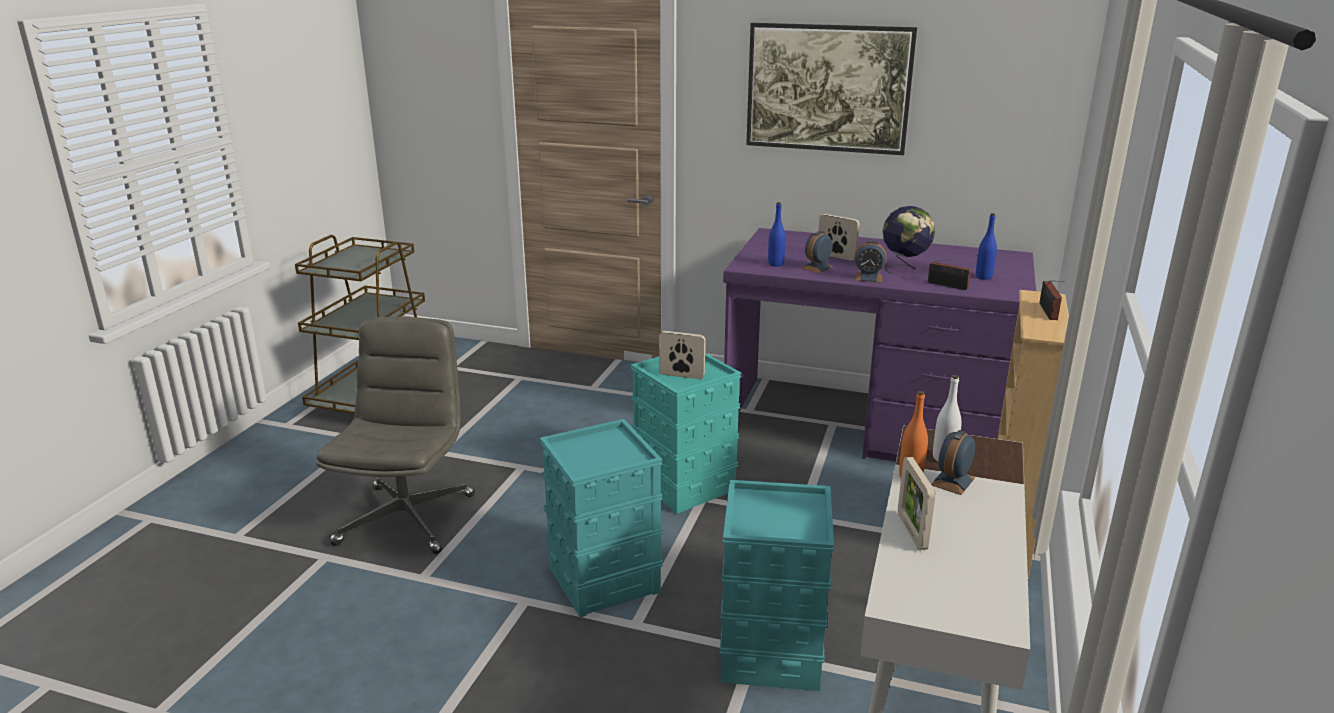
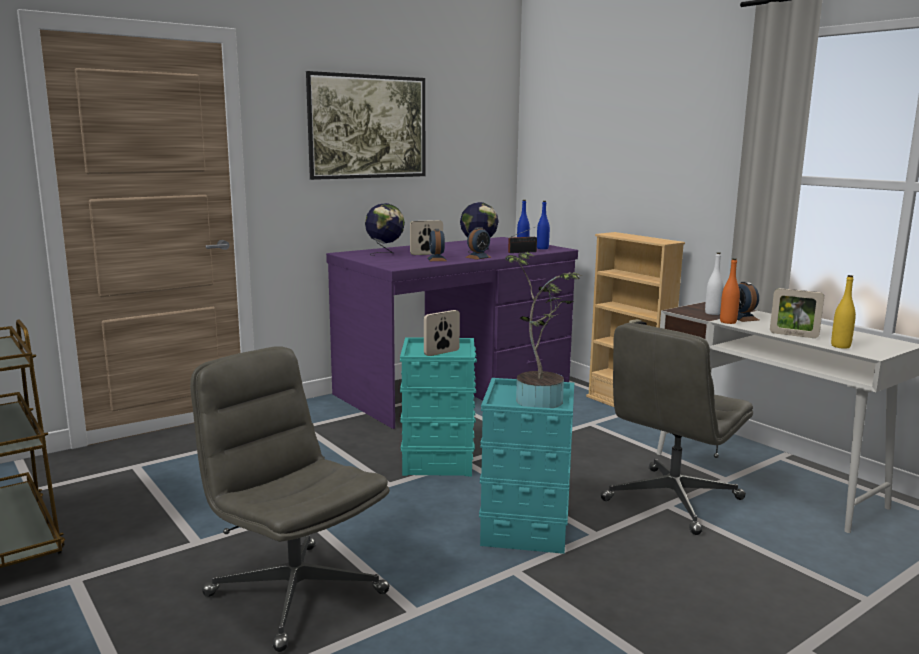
camera: 55 degrees left, 10 degrees down
(604, 458) = (540, 399): none -> potted plant
(769, 651) = (672, 500): turquoise storage box -> grey office chair
(775, 264) = (409, 262): blue bottle -> blue bottle (542, 248)
(801, 244) = (385, 253): none -> globe
(901, 575) = (840, 346): none -> yellow bottle
(1048, 312) = (638, 236): radio -> none

